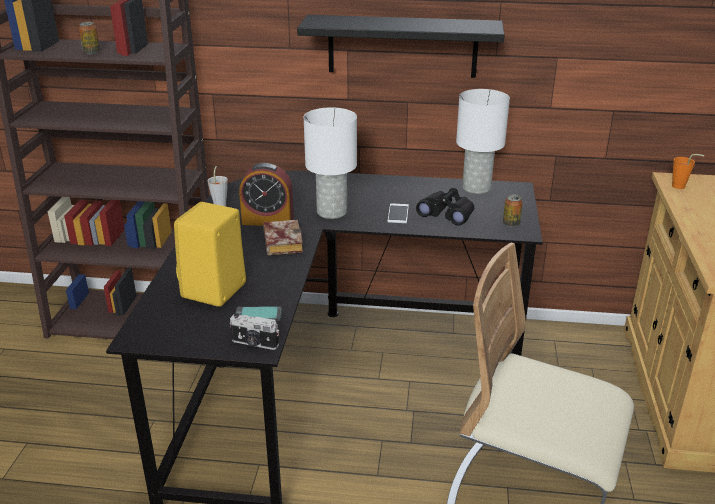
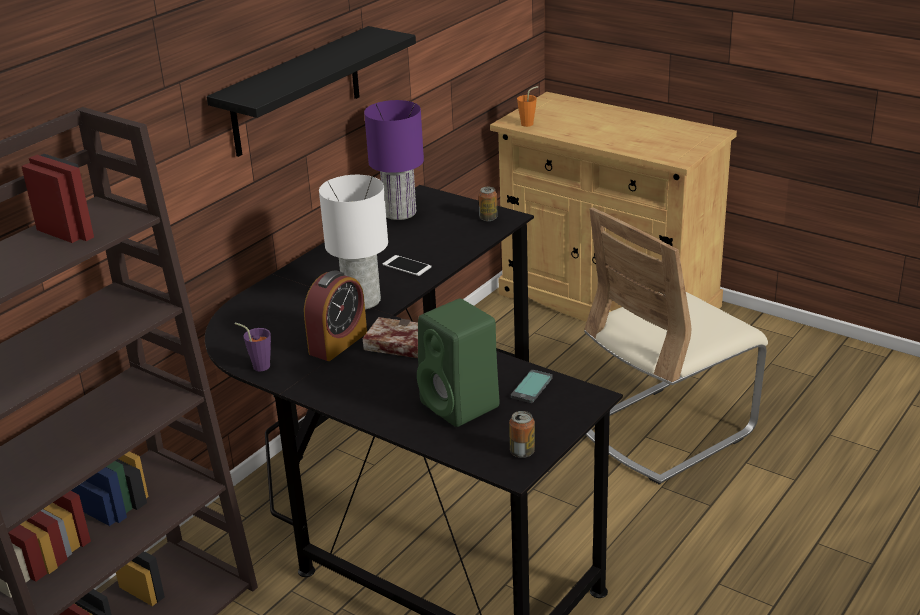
camera: 60 degrees left, 0 degrees up
(91, 52) = (40, 259): can -> can (522, 452)
(213, 291) = (462, 406): yellow speaker -> green speaker
(220, 203) = (258, 365): grey cup -> purple cup
(254, 343) = (581, 399): camera -> none
(447, 214) = (436, 242): black binoculars -> none
(477, 188) = (401, 213): white table lamp -> purple table lamp

